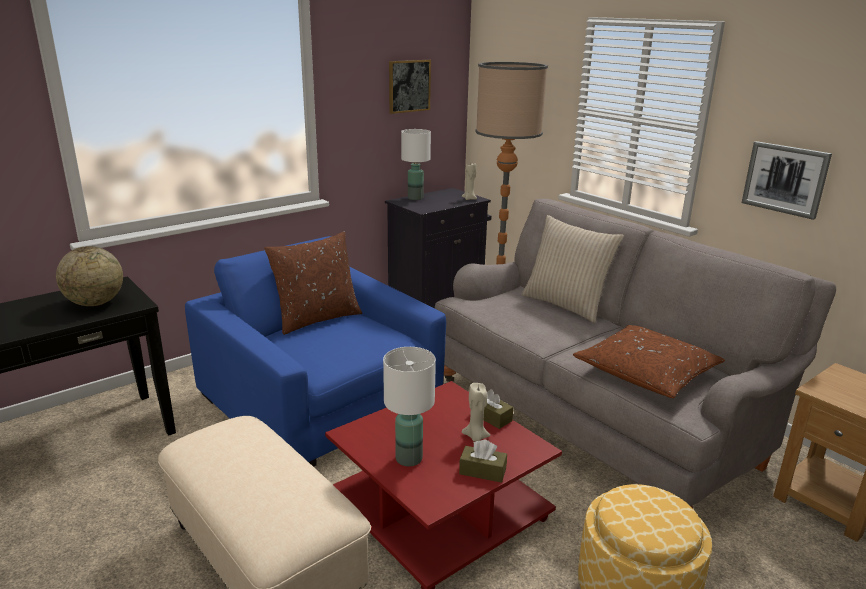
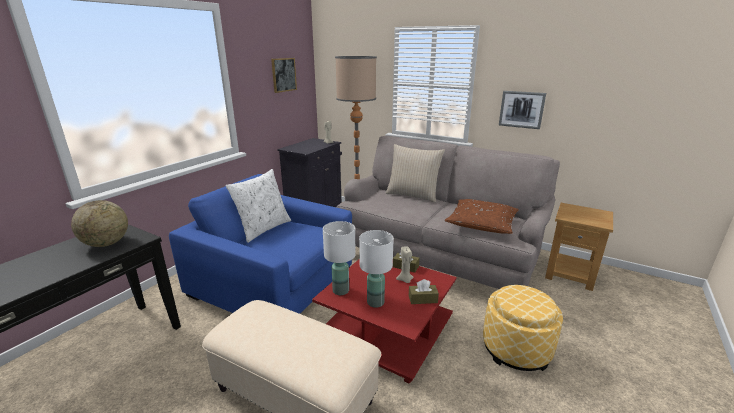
camera: 20 degrees left, 0 degrees up
(317, 319) = (263, 229): brown pillow -> white pillow
(416, 198) = (296, 146): white table lamp -> white table lamp (341, 290)

